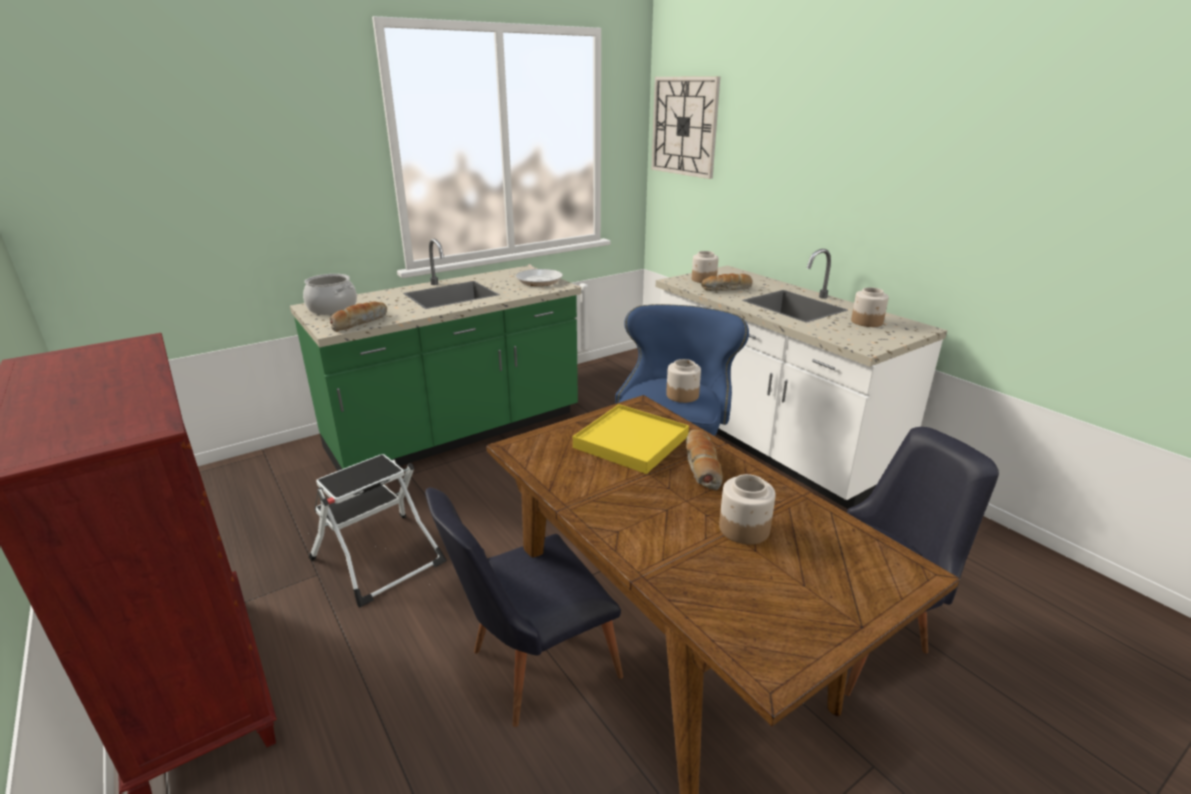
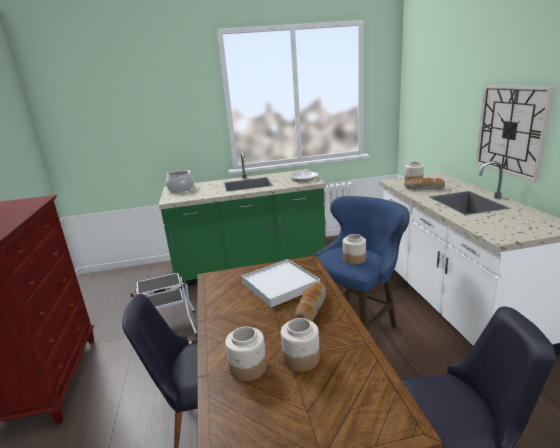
camera: 25 degrees right, 5 degrees down
(359, 322) = (186, 197): bread -> none
(630, 442) = (280, 285): yellow tray -> white tray
(684, 126) = (419, 78): wall clock -> wall clock (511, 130)
(867, 322) = (518, 218): jar -> jar (248, 368)

